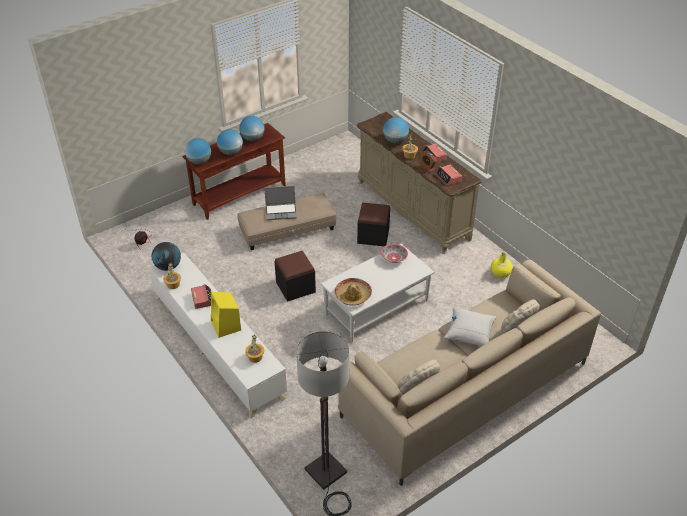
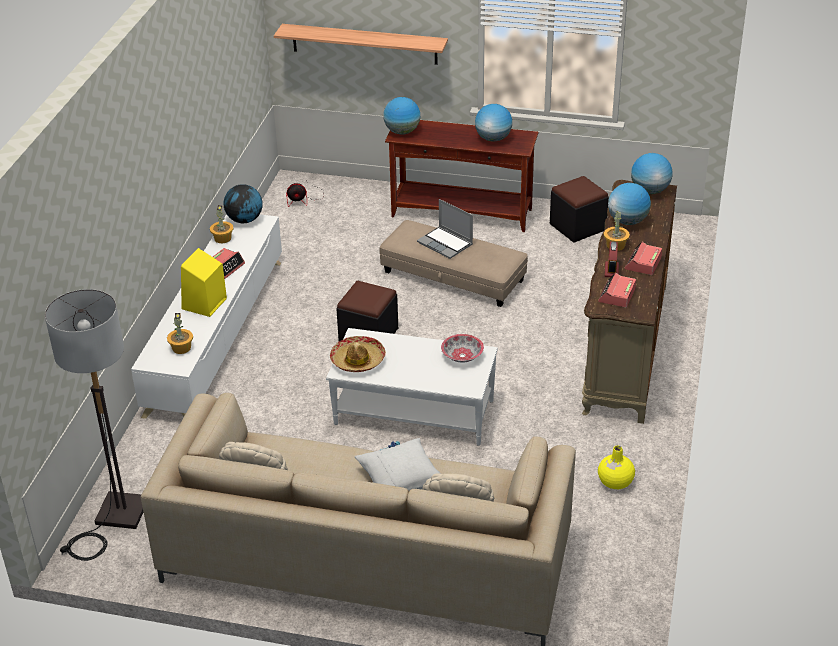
camera: 50 degrees right, 5 degrees down
(145, 117) = (364, 44): none -> shelf
(231, 152) = (447, 140): globe -> globe (650, 190)
(373, 236) = (534, 342): black ottoman -> black ottoman (577, 227)

